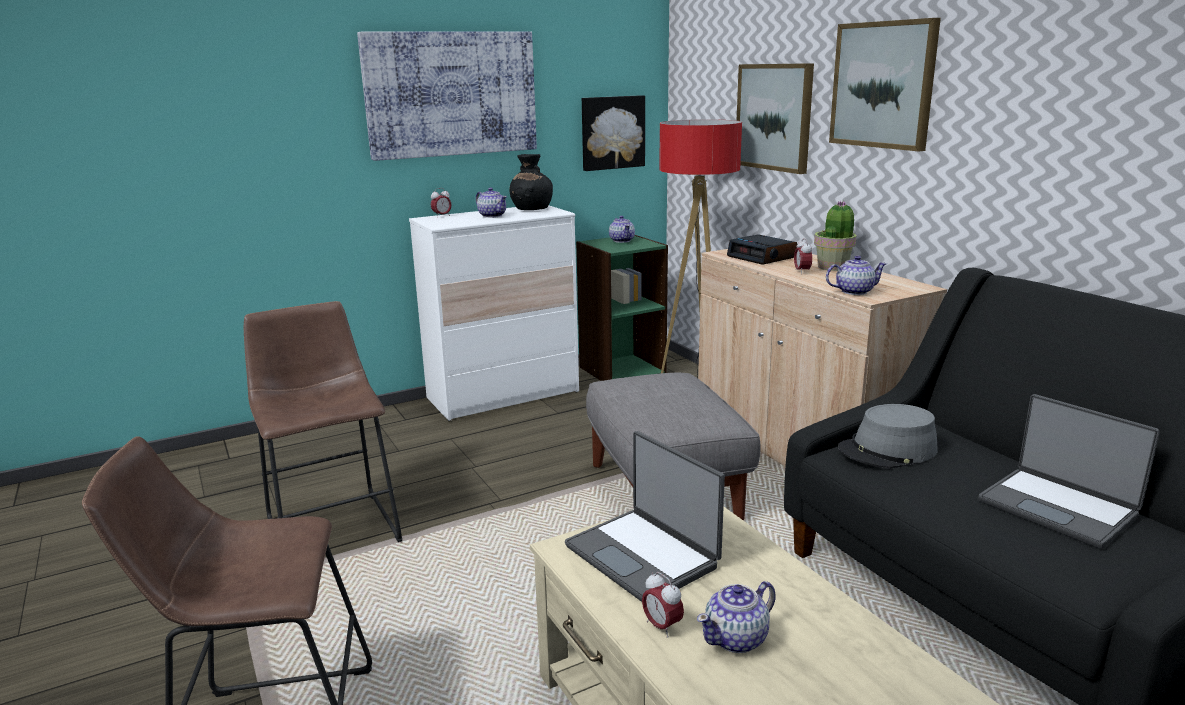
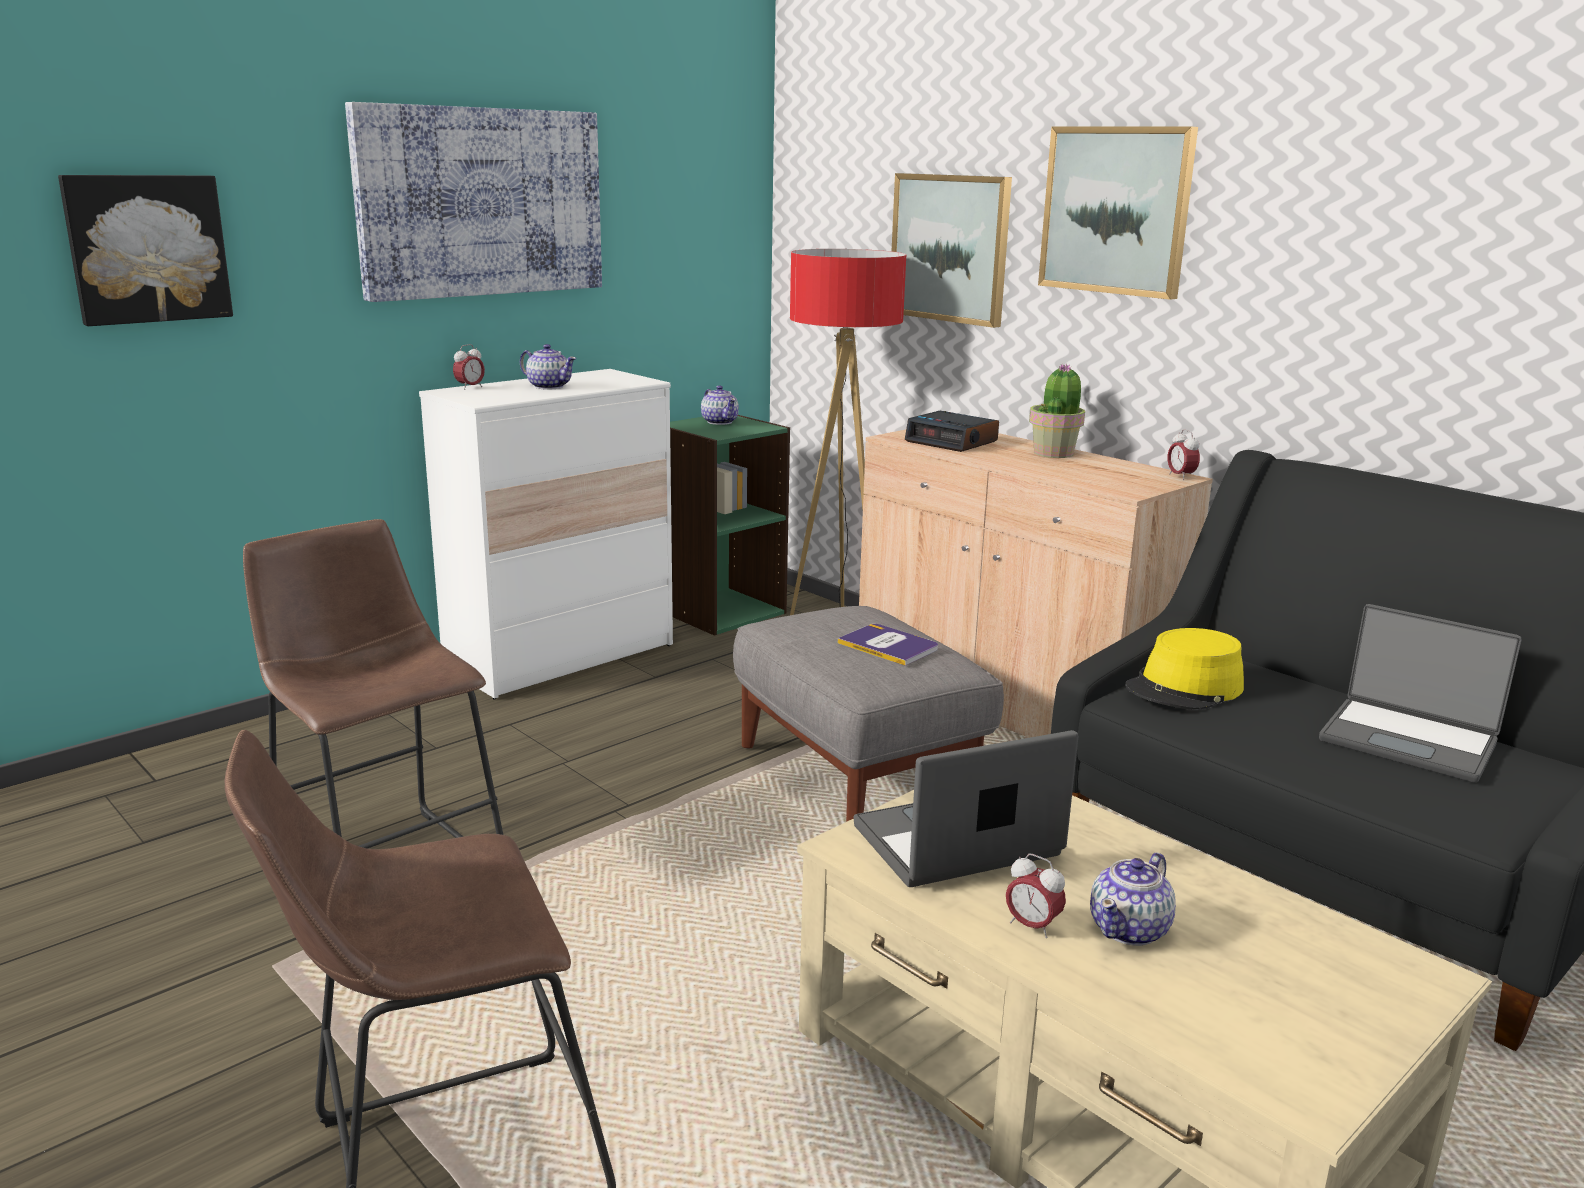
camera: 15 degrees left, 0 degrees up
(531, 209) = (599, 376): black vase -> none
(612, 132) = (700, 264): picture -> picture (147, 248)
(643, 556) = (958, 844): laptop -> laptop turned 120 degrees clockwise
(681, 403) = (888, 646): none -> book
(802, 272) = (1019, 460): alarm clock -> alarm clock (1180, 477)
(853, 291) = (1104, 485): teapot -> none
(887, 450) = (1185, 688): grey hat -> yellow hat

